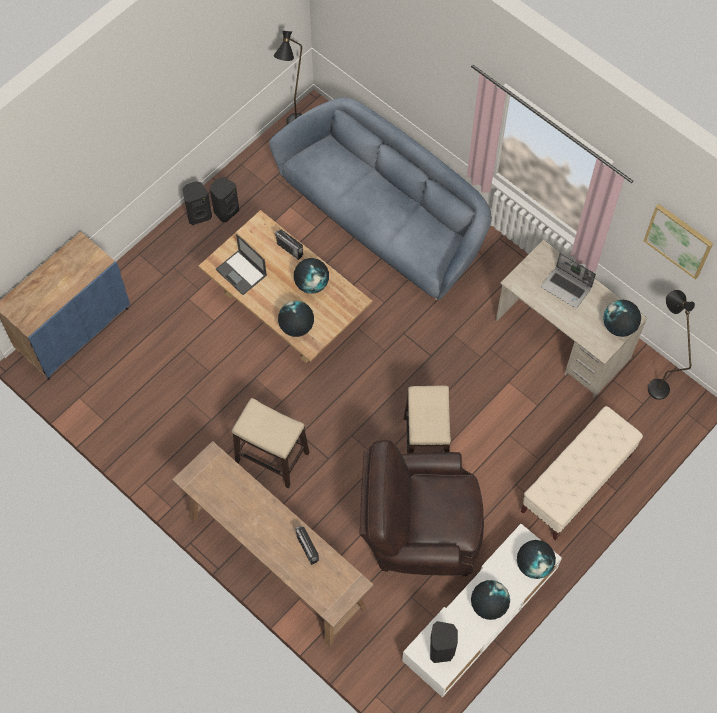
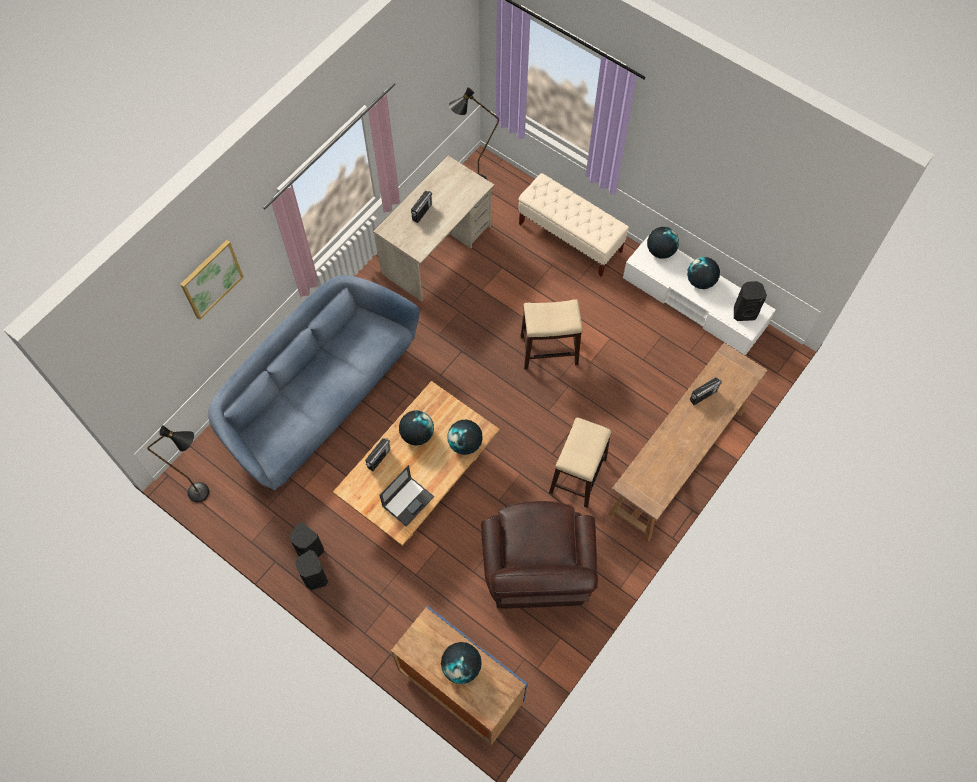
camera: 95 degrees left, 0 degrees up
(419, 530) = (630, 350): brown armchair -> brown armchair (536, 573)
(567, 287) = (422, 212): laptop -> radio
(619, 326) = (457, 174): globe -> globe (461, 666)
(678, 240) = (422, 81): picture -> picture (211, 279)

